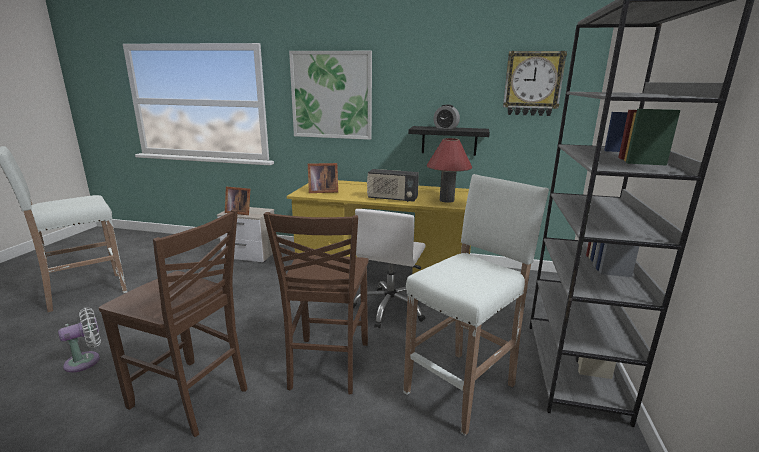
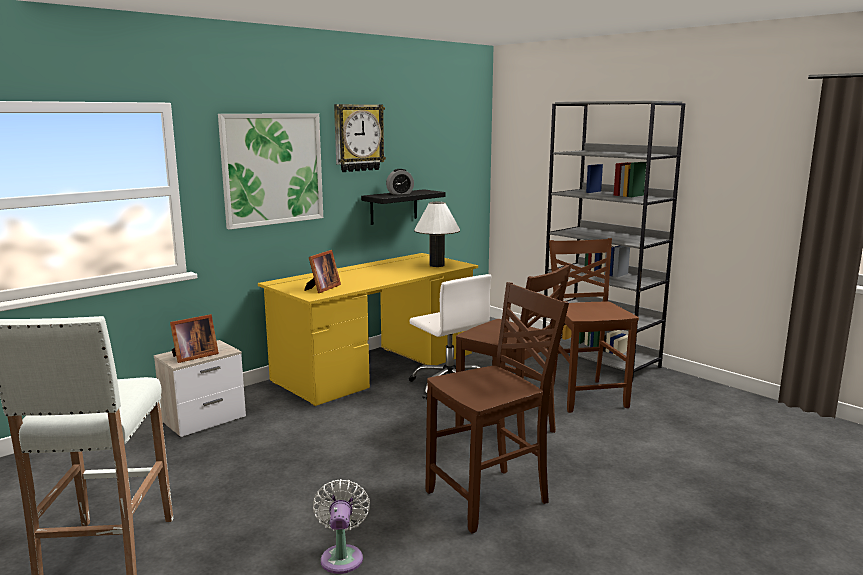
camera: 55 degrees left, 5 degrees down
(392, 199) = (400, 276): radio -> none
(446, 200) = (437, 265): red table lamp -> white table lamp
(462, 387) = (585, 395): white stool -> brown chair
(532, 84) = (450, 143): wall clock -> wall clock (358, 138)

